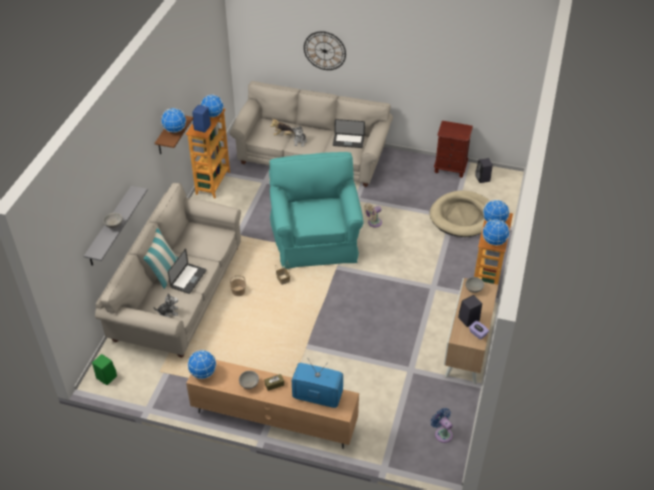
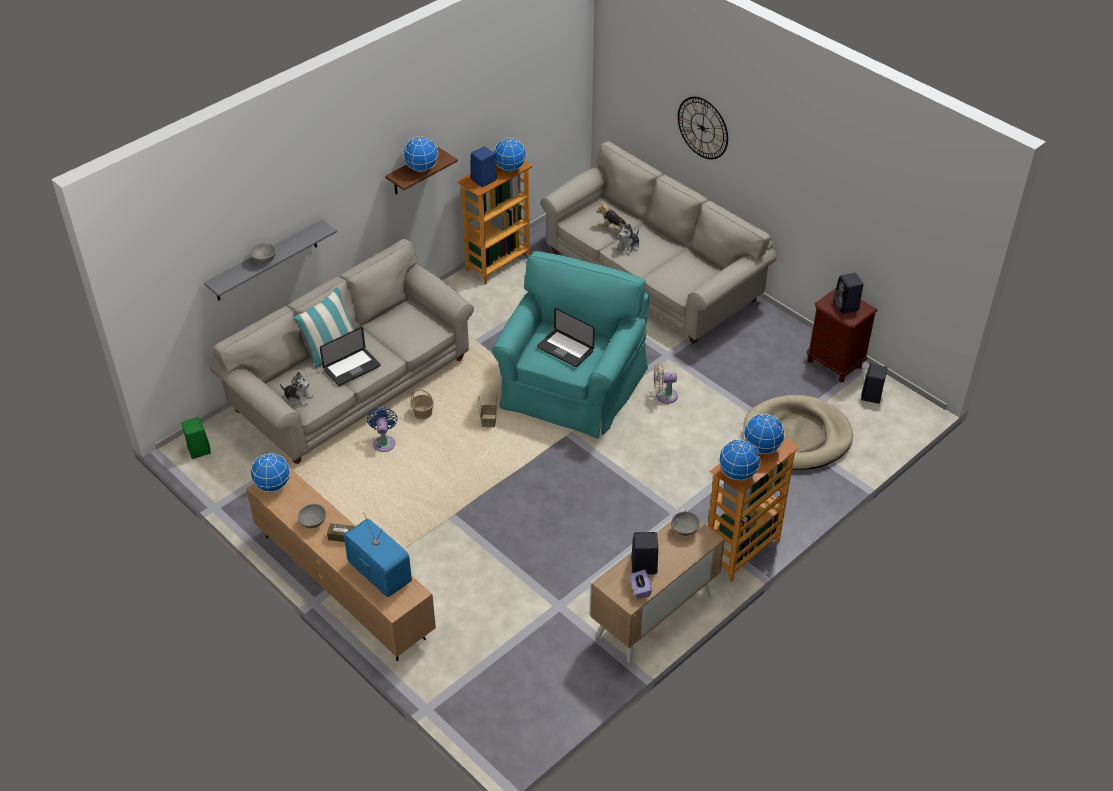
camera: 30 degrees right, 0 degrees up
(348, 141) = (693, 269): laptop -> laptop (565, 349)
(442, 433) = (533, 704): blue fan -> blue fan (384, 442)
(456, 130) = (846, 306): none -> black speaker

